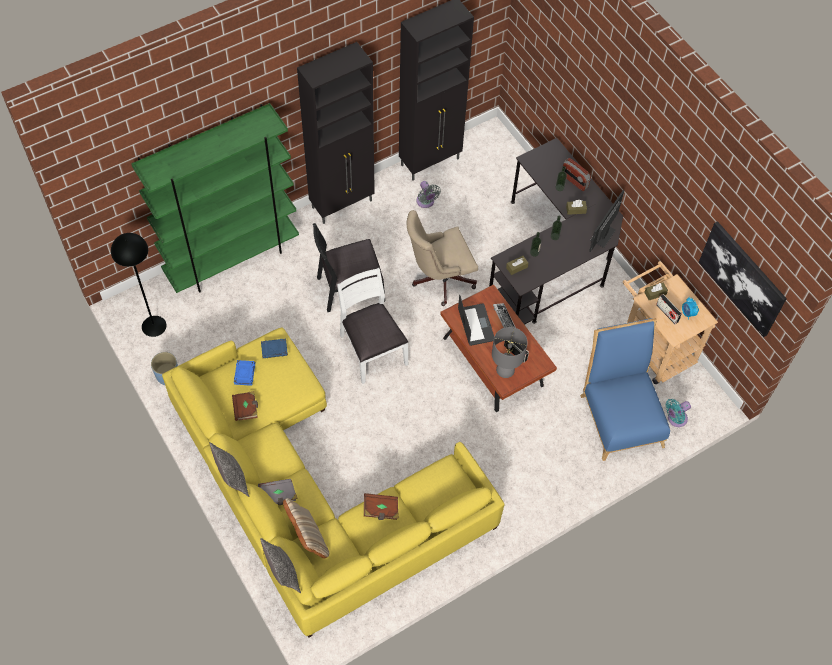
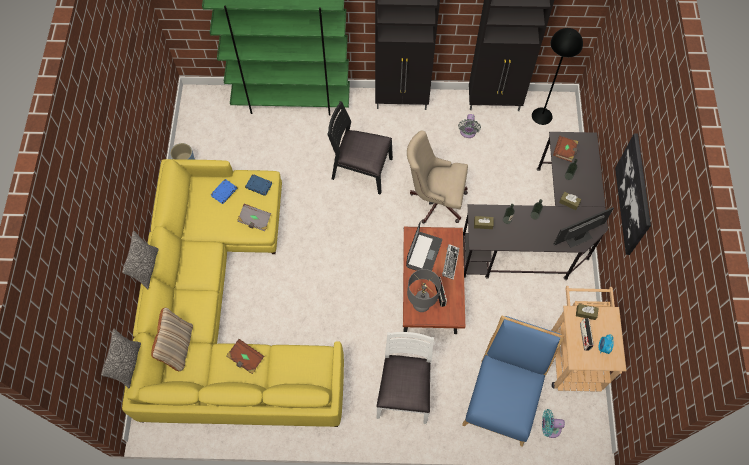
camera: 35 degrees right, 5 degrees up
(154, 326) = (202, 121): black floor lamp -> black floor lamp (542, 116)
(246, 409) = (206, 220): brown book -> brown book (565, 152)
(278, 495) = (180, 300): grey book -> grey book (255, 220)
(372, 350) = (343, 227): white chair -> white chair (404, 391)
(574, 181) = (585, 177): radio -> none
(742, 278) = (656, 349): picture -> picture (633, 194)

